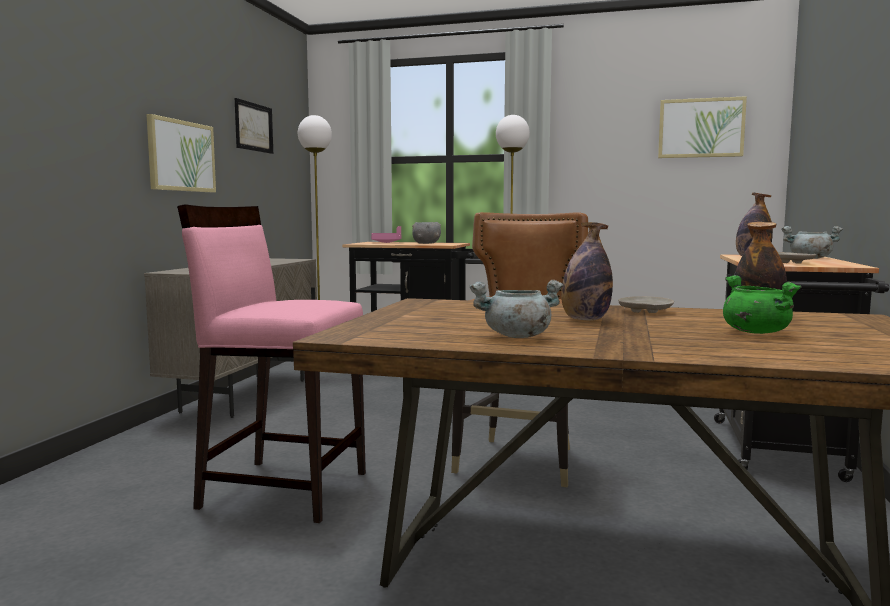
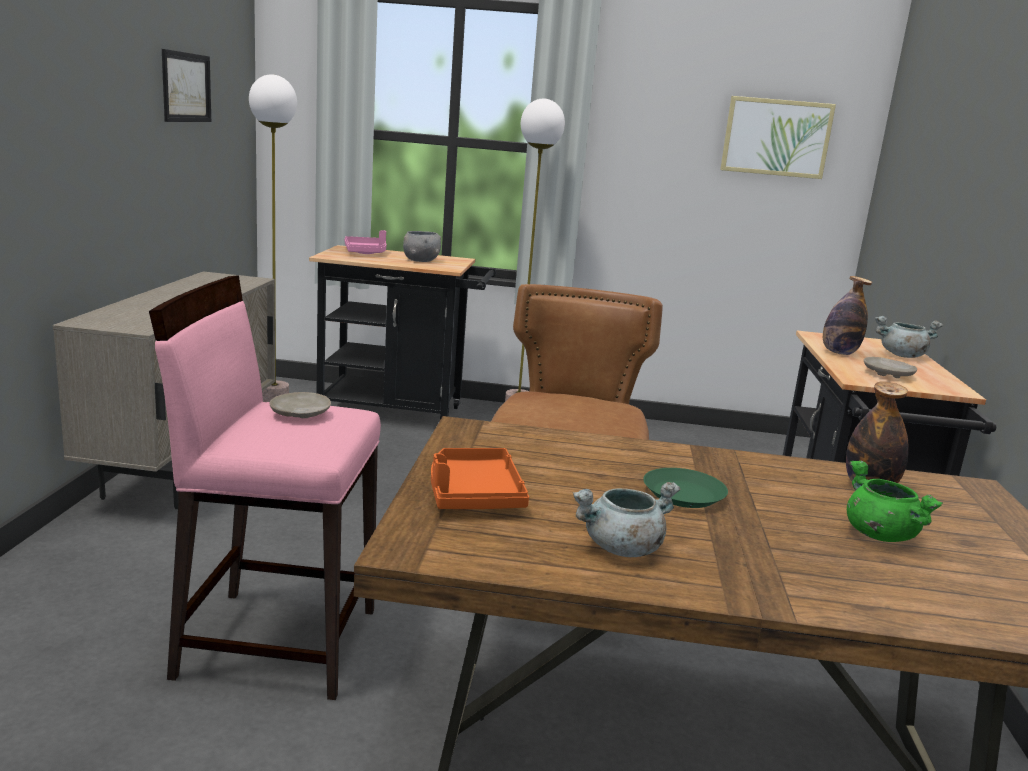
camera: 10 degrees left, 10 degrees up
(181, 156) = (94, 147): picture -> none
(408, 320) = (473, 494): none -> orange tray
(585, 320) = (682, 495): bottle -> green plate
(645, 311) = (742, 469): beige plate -> beige plate (300, 414)

